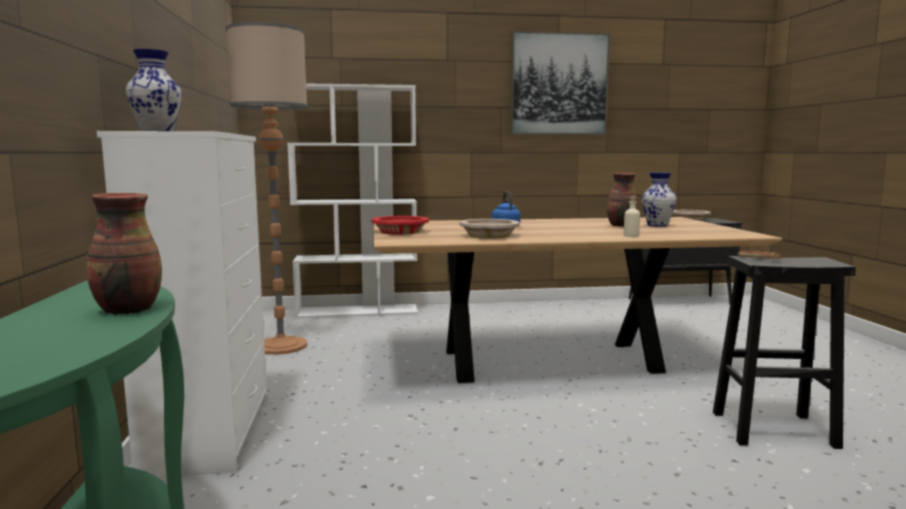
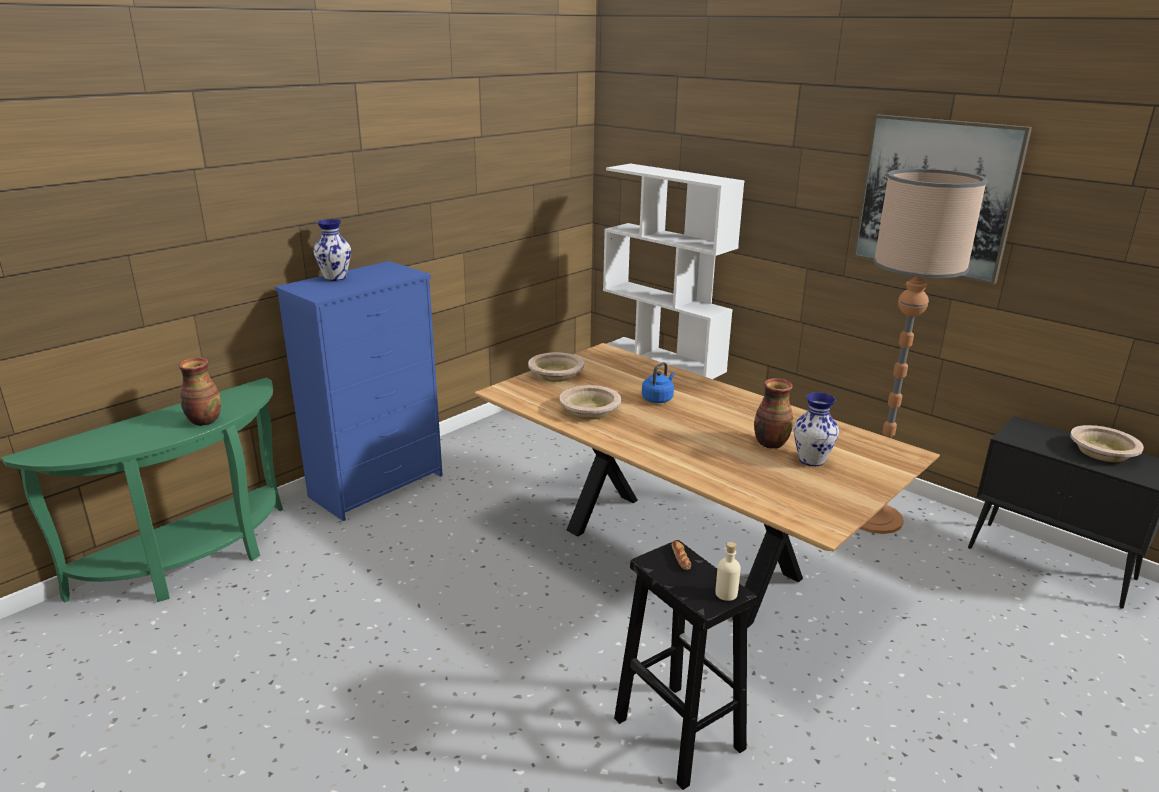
camera: 50 degrees right, 15 degrees up
(211, 433) = (378, 485): white dresser -> blue dresser
(281, 346) = (536, 427): floor lamp -> floor lamp (873, 518)
(400, 232) = (556, 374): red bowl -> beige bowl
(631, 236) = (695, 467): beige bottle -> beige bottle (726, 593)

